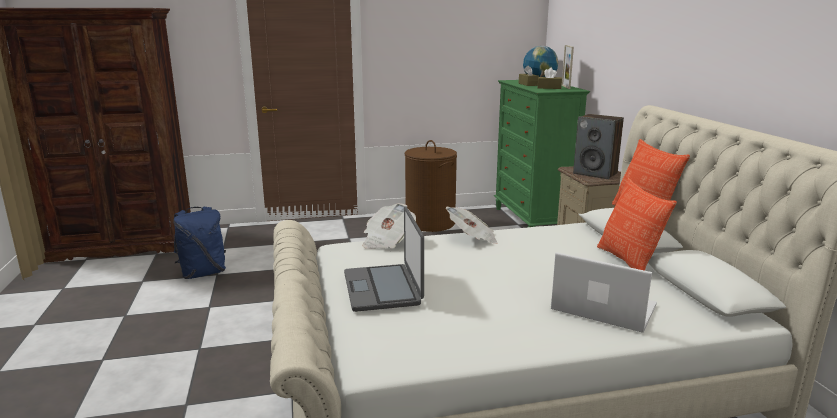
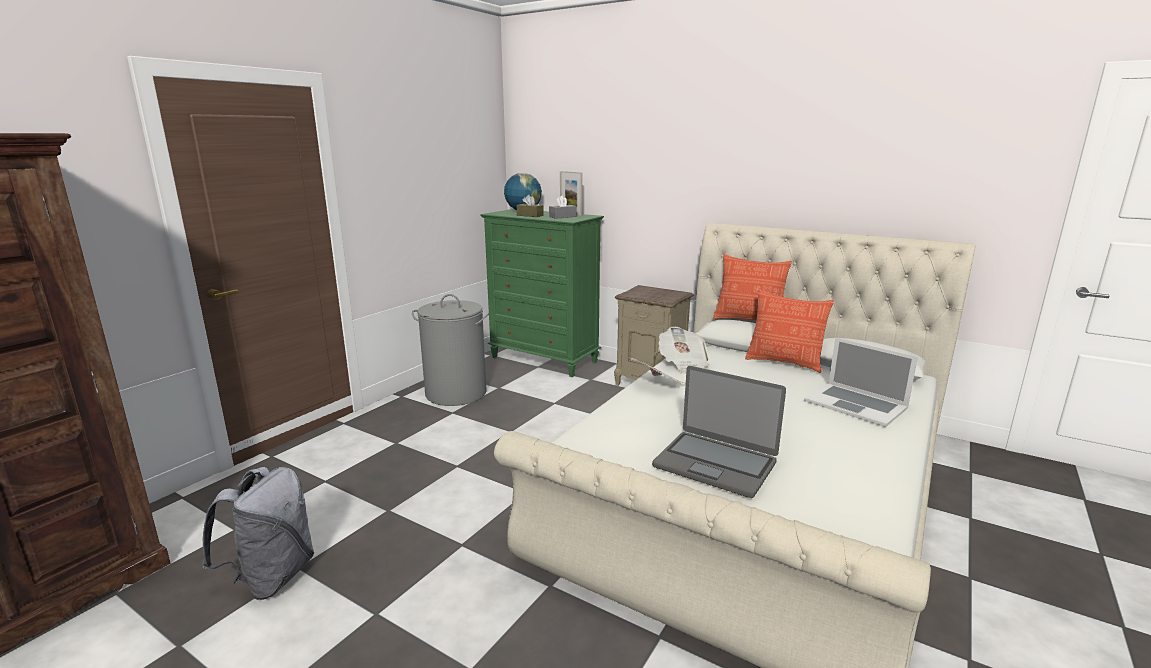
camera: 45 degrees left, 0 degrees up
(203, 273) = (272, 577): blue backpack -> grey backpack
(387, 241) = (605, 417): newspaper -> newspaper (683, 364)
(430, 223) = (455, 393): brown laundry basket -> grey laundry basket
(549, 88) = (562, 217): brown tissue box -> grey tissue box
(595, 173) = (656, 294): speaker -> none
(603, 307) = (855, 404): laptop -> laptop turned 120 degrees counterclockwise

